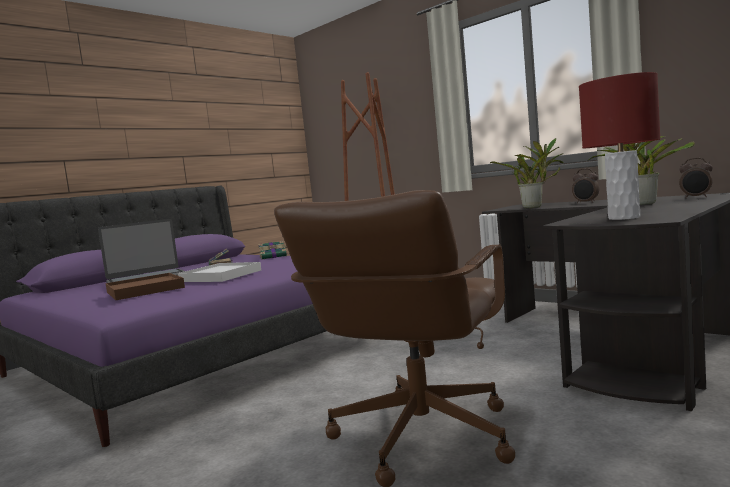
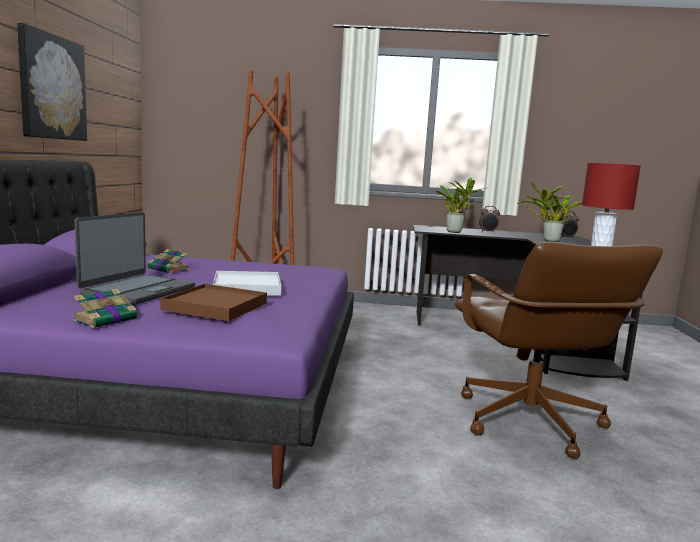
camera: 40 degrees left, 5 degrees up
(191, 134) = (52, 87): none -> picture
(274, 256) = (210, 260): book -> book (107, 319)

